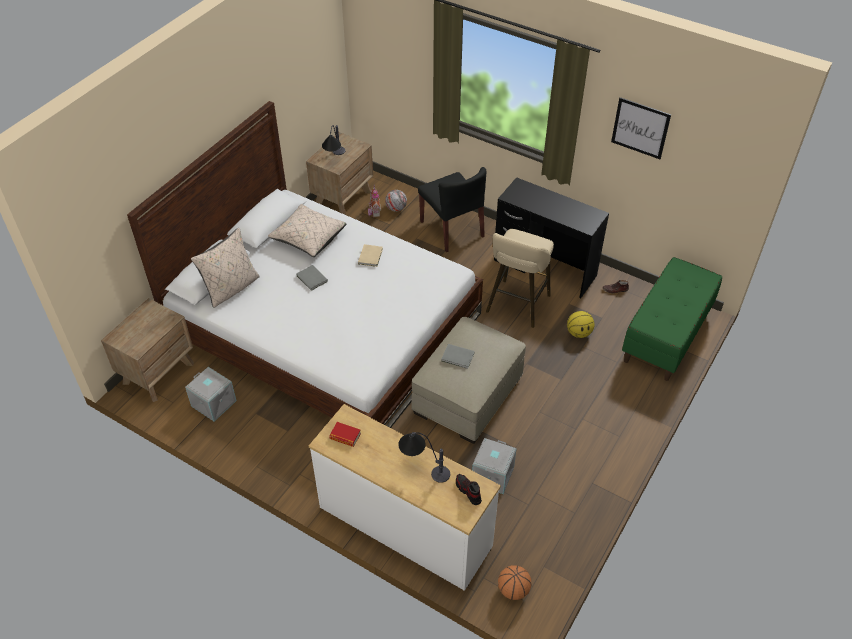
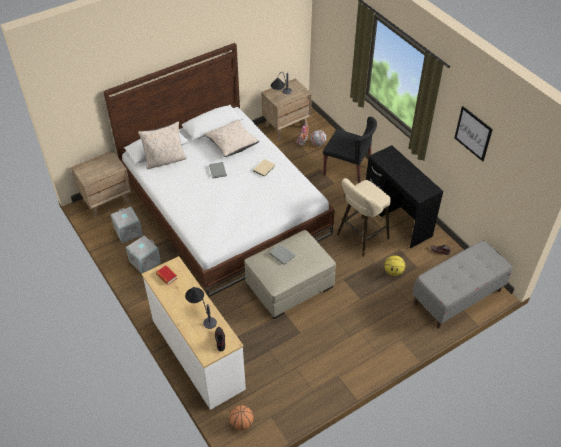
camera: 25 degrees right, 0 degrees up
(452, 229) = (348, 170): black chair -> black chair turned 60 degrees counterclockwise
(492, 474) = (273, 343): grey storage box -> grey storage box (144, 261)
(666, 336) = (457, 297): green bench -> grey bench

